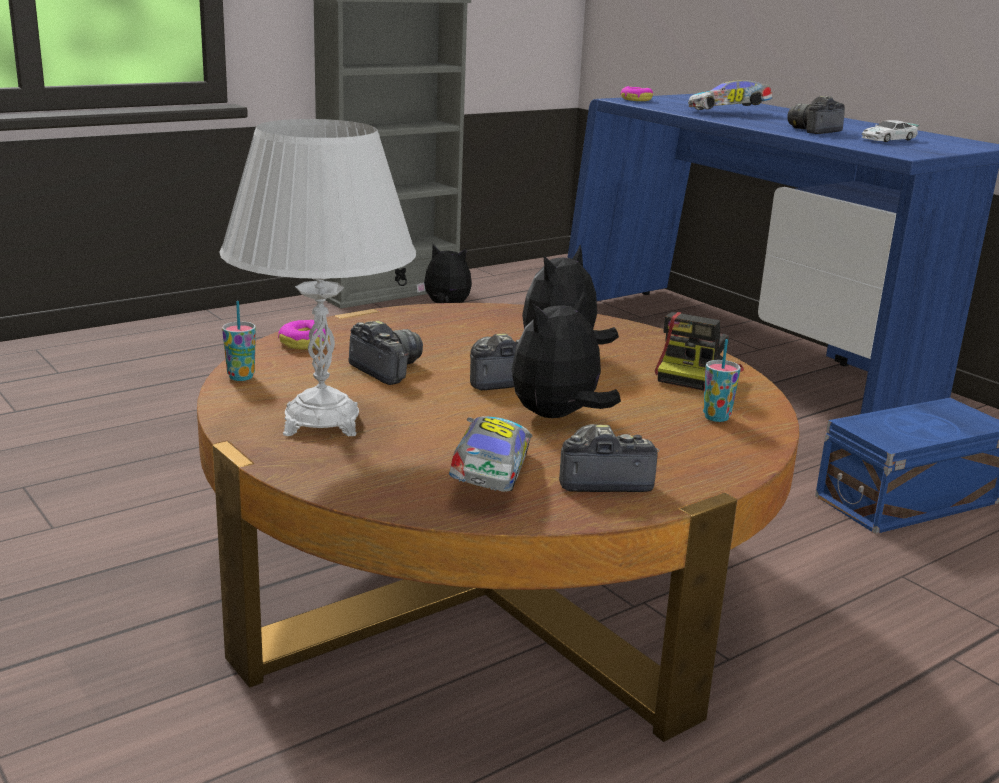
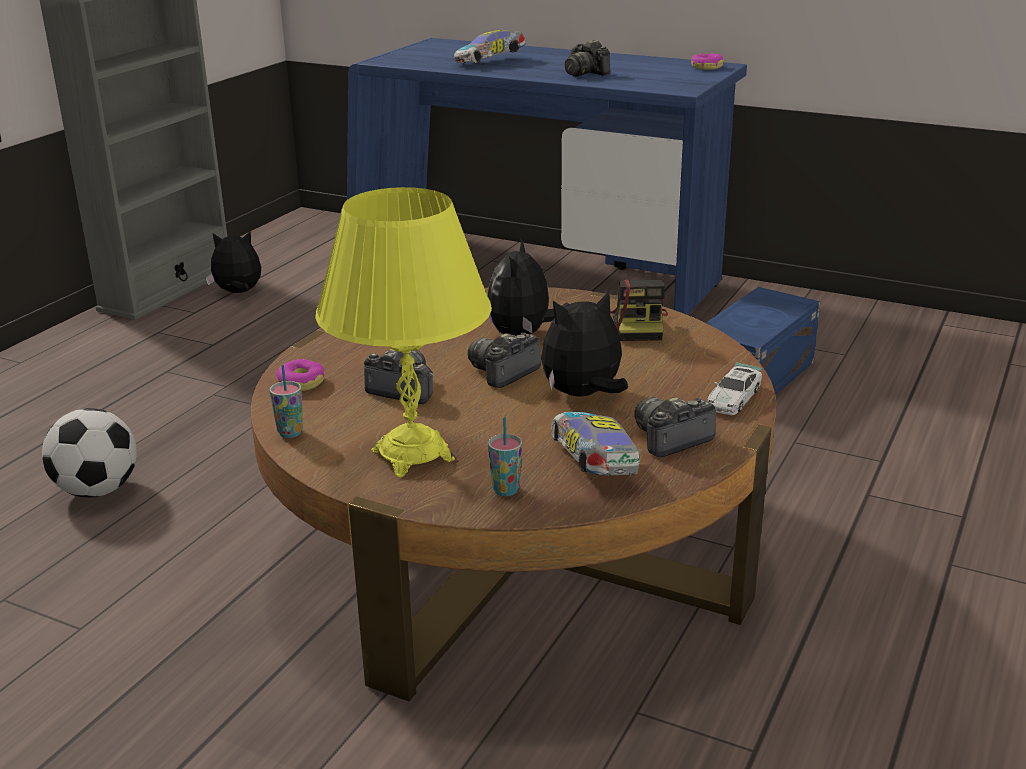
camera: 25 degrees left, 5 degrees up
(177, 426) = (97, 490): none -> football
(322, 422) = (412, 455): white table lamp -> yellow table lamp
(557, 417) = (583, 395): plush toy -> plush toy turned 45 degrees clockwise
(636, 99) = (392, 58): donut -> donut (706, 67)
(716, 417) = (691, 362): cup -> cup (505, 490)
(814, 130) = (585, 73): camera -> camera turned 60 degrees counterclockwise
(888, 139) = (650, 73): toy car -> toy car (733, 398)

